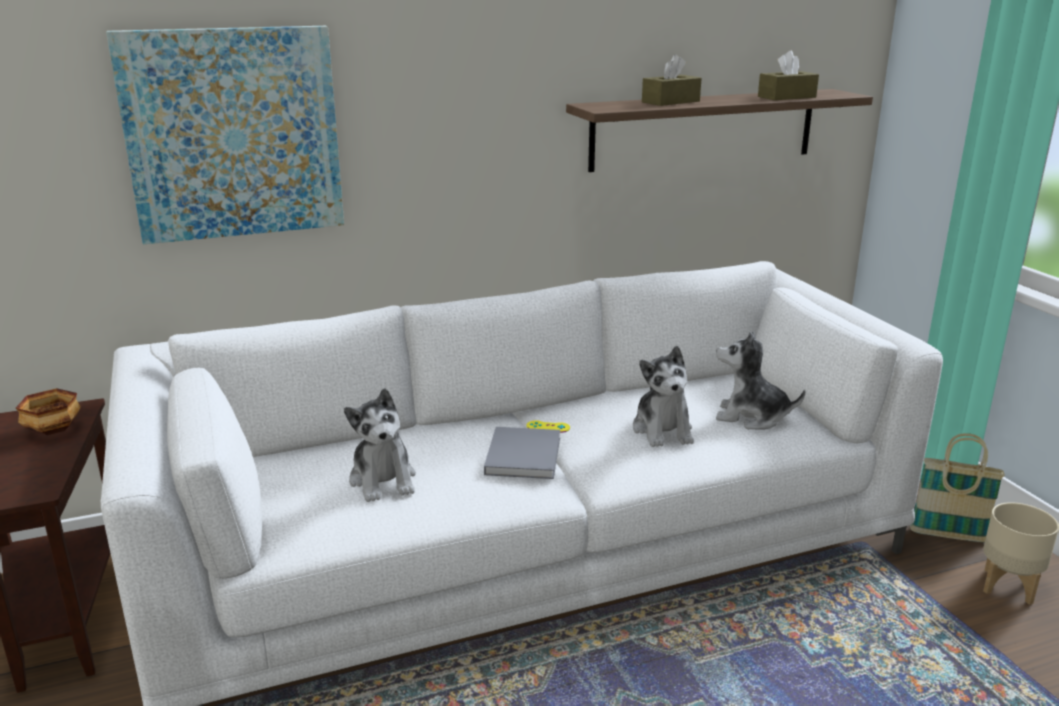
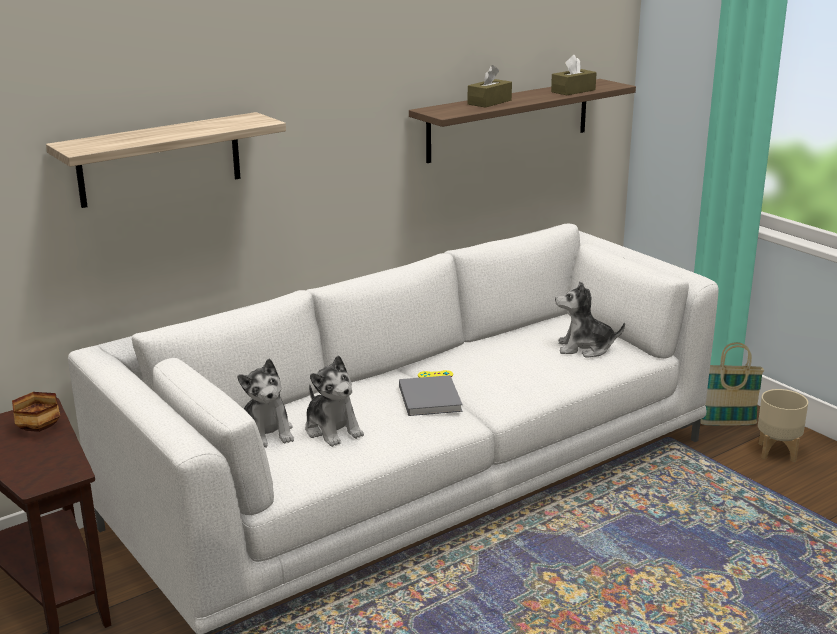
camera: 15 degrees left, 0 degrees up
(233, 134) = (160, 159): picture -> shelf
(663, 430) = (524, 366): plush toy -> plush toy (267, 432)

